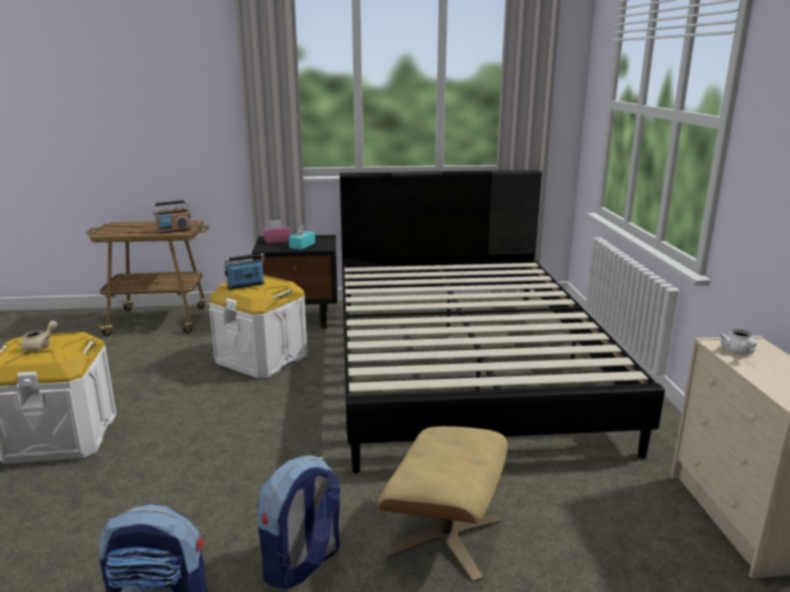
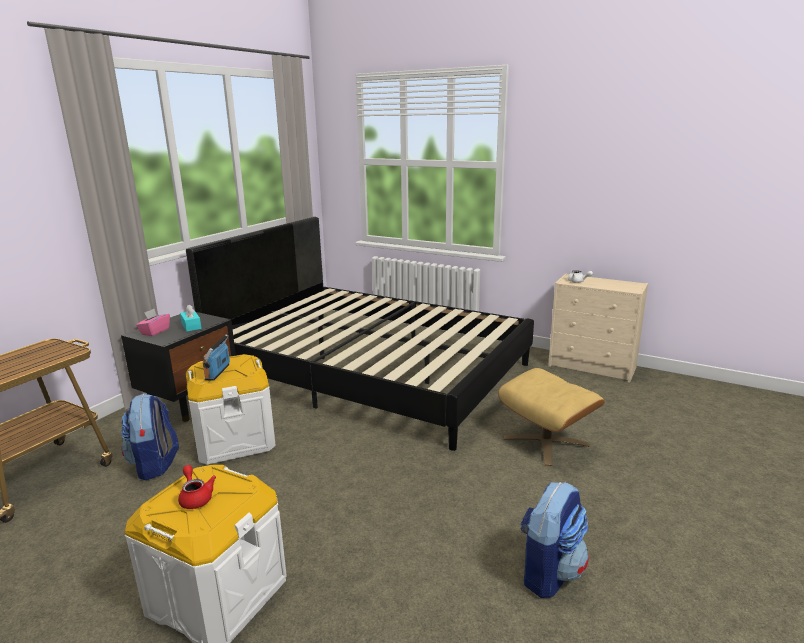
camera: 55 degrees left, 0 degrees up
(41, 346) = (196, 497): beige teapot -> red teapot
(173, 231) = (54, 355): radio -> none
(302, 564) = (535, 498): backpack -> backpack (155, 465)

